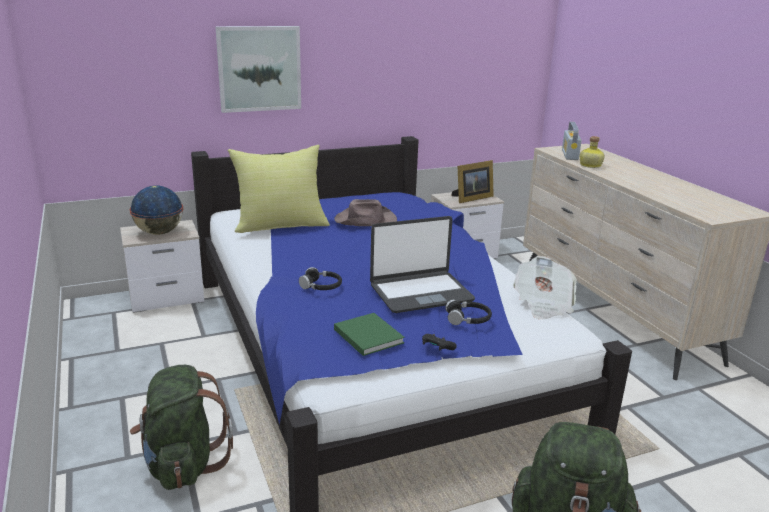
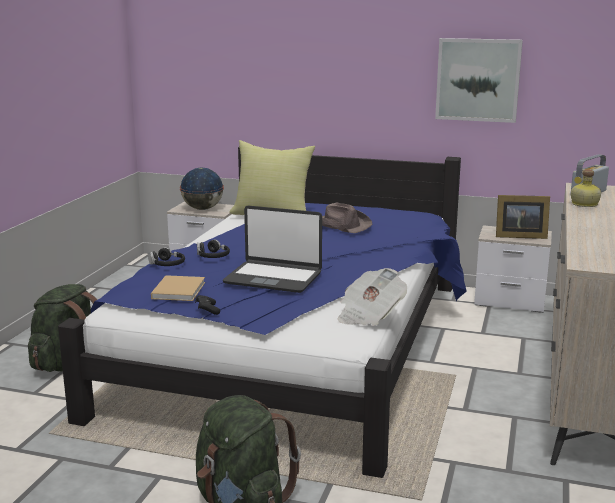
camera: 40 degrees right, 5 degrees down
(259, 68) = (306, 75): picture -> picture (478, 80)
(367, 335) = (179, 290): green book -> beige book
(468, 319) = (270, 302): black headphones -> black headphones (167, 264)

